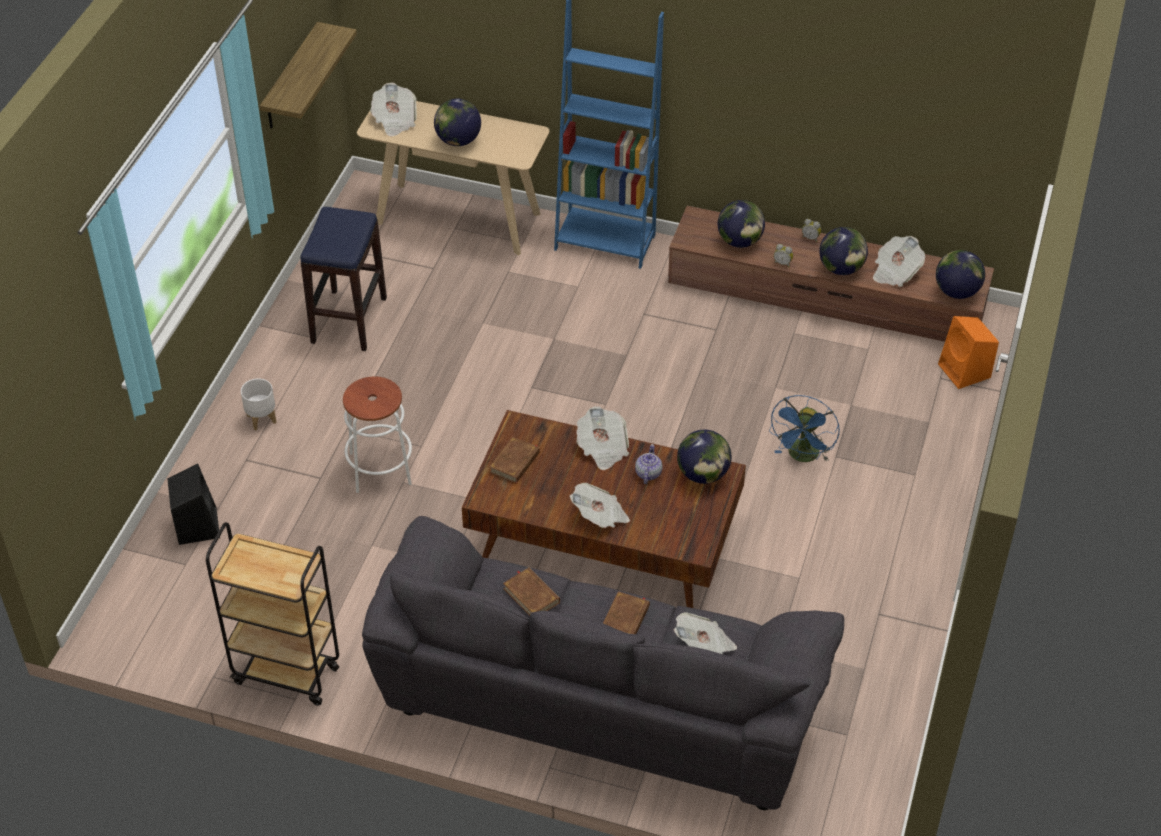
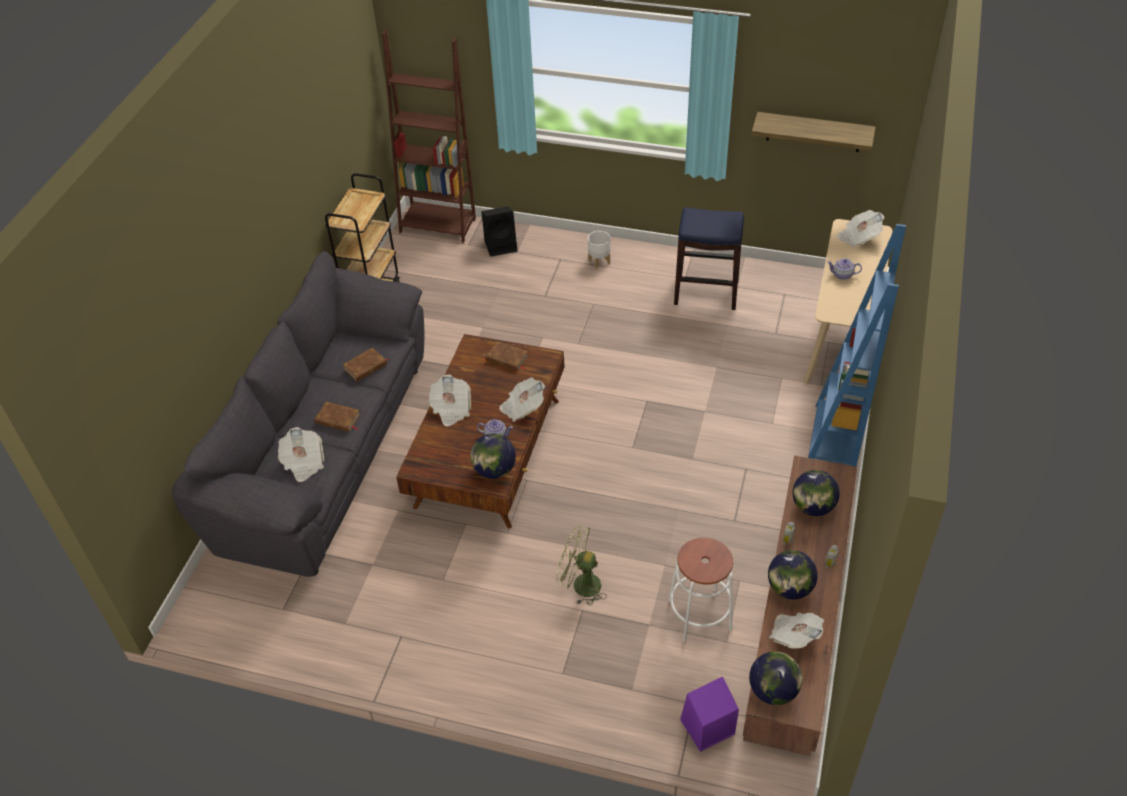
camera: 90 degrees right, 0 degrees up
(127, 602) = (438, 225): none -> brown bookcase
(380, 468) = (555, 324): white stool -> white stool (699, 614)
(458, 141) = (842, 275): globe -> teapot
(803, 457) = (580, 585): blue fan -> green fan
(965, 371) = (706, 728): orange speaker -> purple speaker

